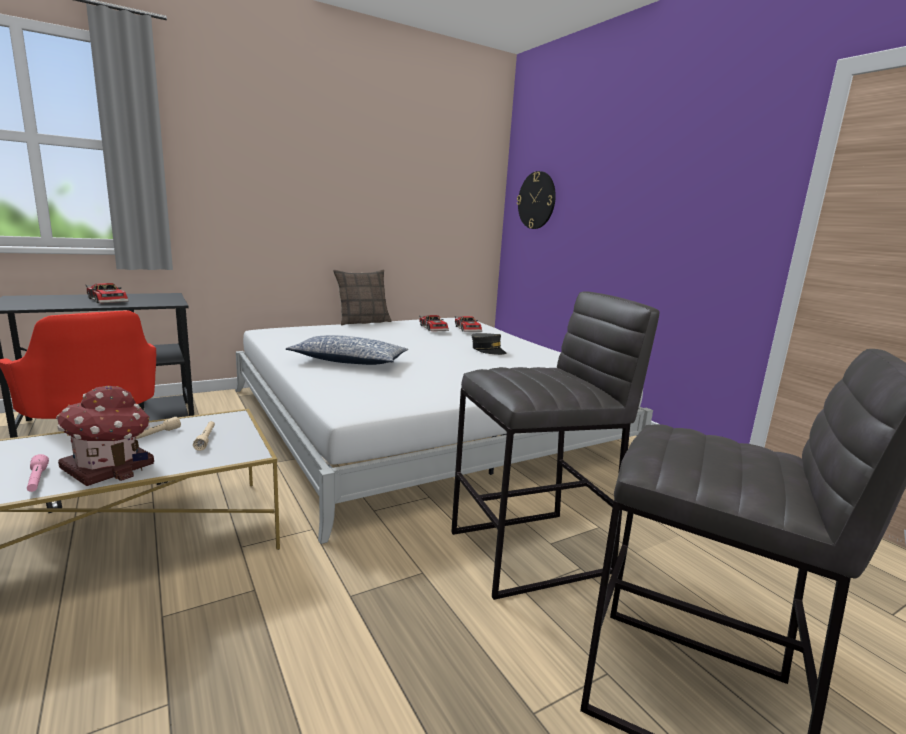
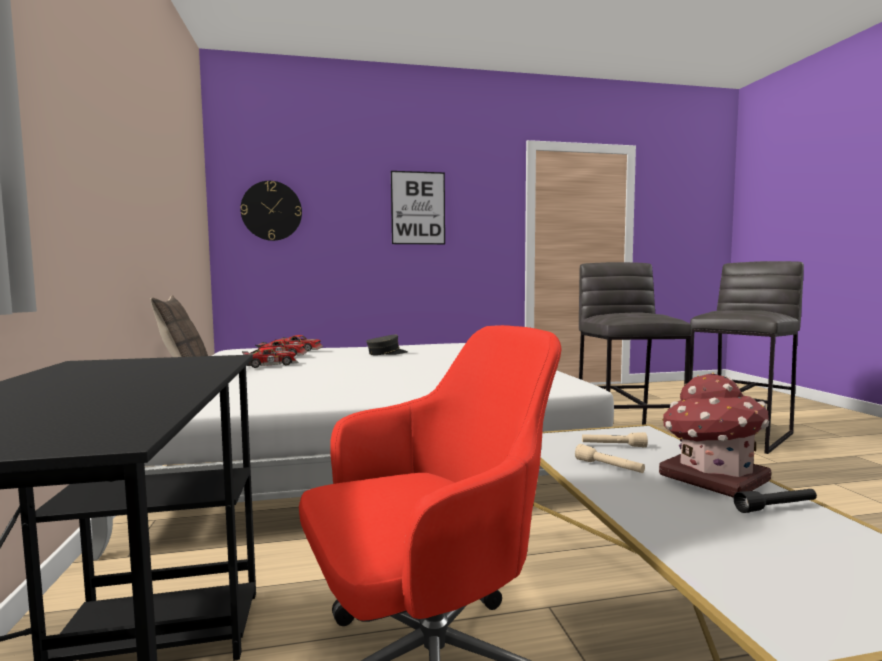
camera: 70 degrees left, 10 degrees down
(37, 480) = (776, 507): pink flashlight -> black flashlight
(109, 300) = (113, 382): toy car -> toy car (270, 364)
(348, 361) = (403, 381): pillow -> none
(652, 193) = (418, 208): none -> picture

